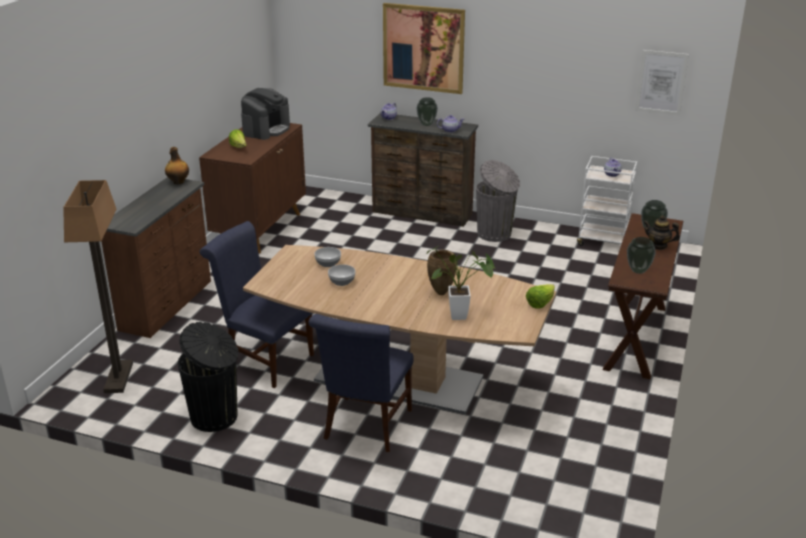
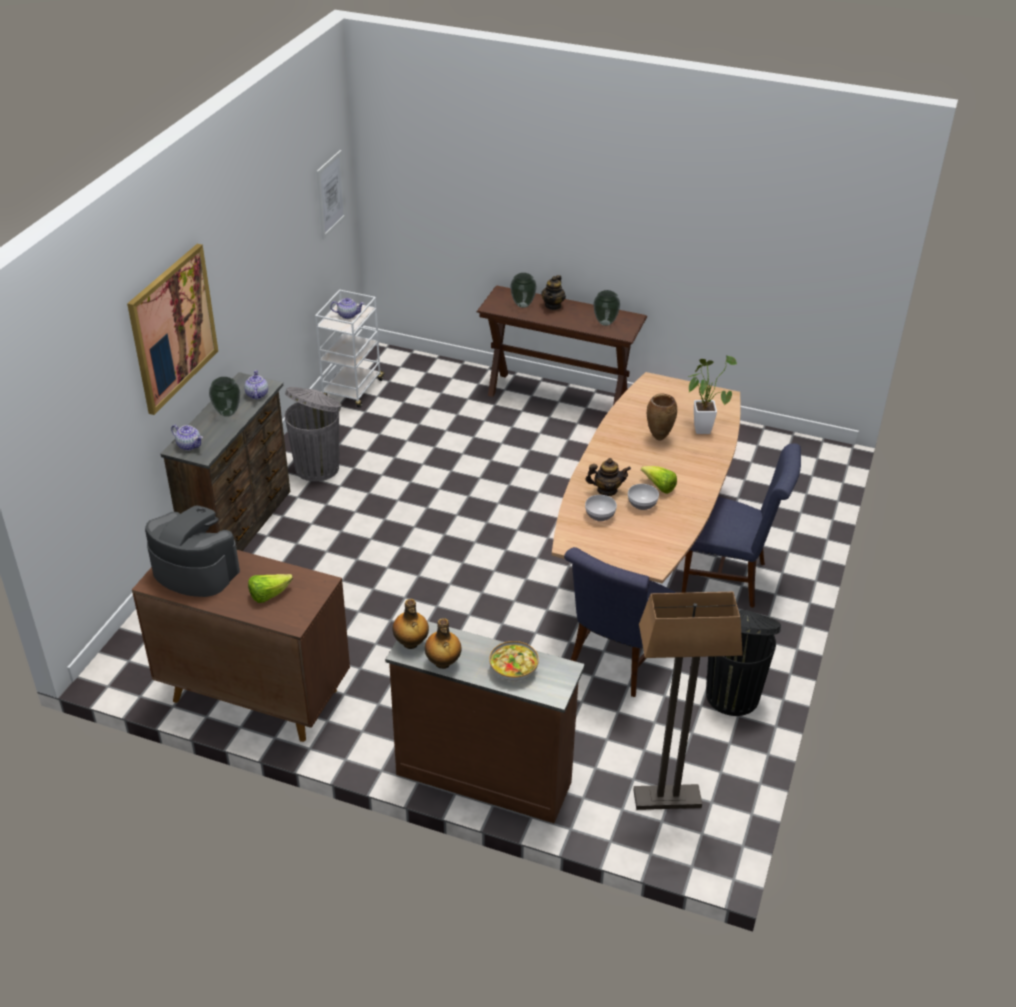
camera: 90 degrees left, 10 degrees up
(141, 211) = (513, 669): none -> bowl
(156, 191) = (443, 663): none -> bottle
(361, 267) = (607, 490): none -> teapot
(540, 303) = (671, 382): lettuce -> lettuce (659, 487)

